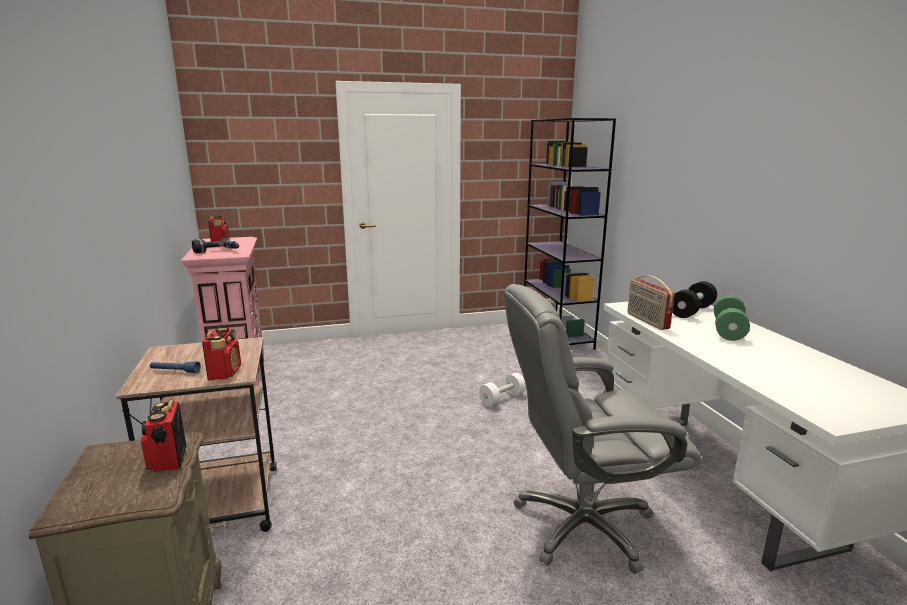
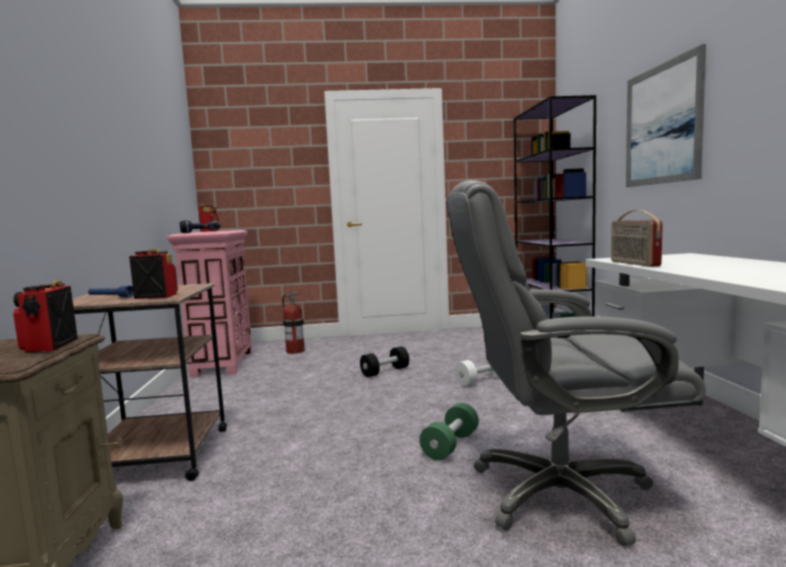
camera: 10 degrees right, 10 degrees down
(225, 372) = (156, 297): radio -> radio turned 90 degrees counterclockwise
(311, 359) = (295, 351): none -> fire extinguisher
(675, 171) = (662, 124): none -> picture
(691, 311) = (691, 258): black dumbbell -> black dumbbell (385, 371)
(728, 330) = (737, 264): green dumbbell -> green dumbbell (450, 445)

